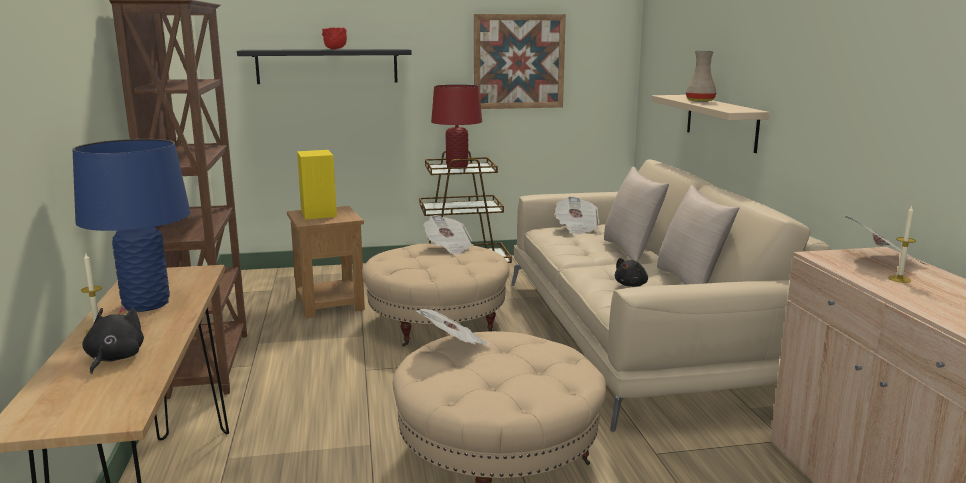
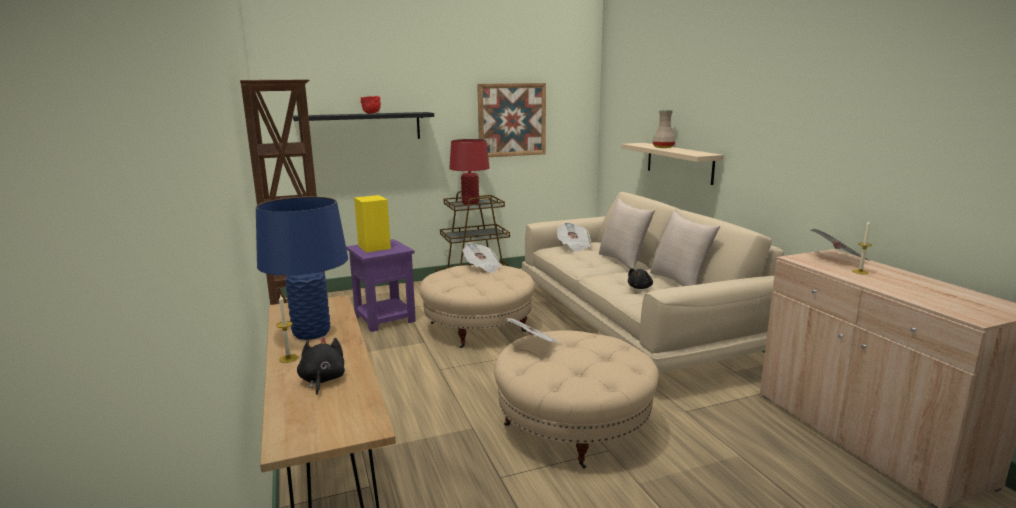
camera: 10 degrees left, 0 degrees up
(329, 303) = (384, 318): brown side table -> purple side table

